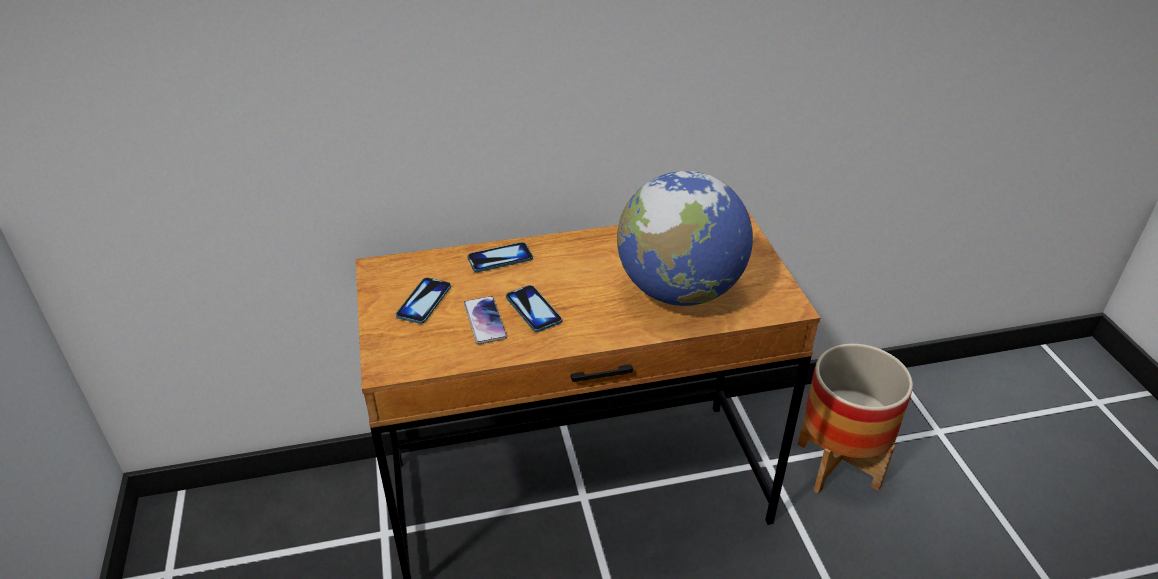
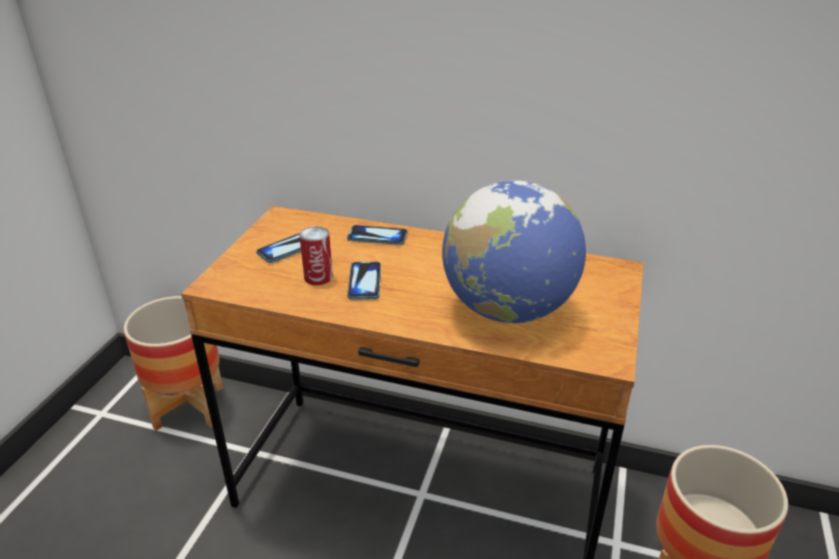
camera: 30 degrees right, 5 degrees down
(274, 520) = (189, 407): none -> planter
(485, 321) = (318, 277): phone -> can

